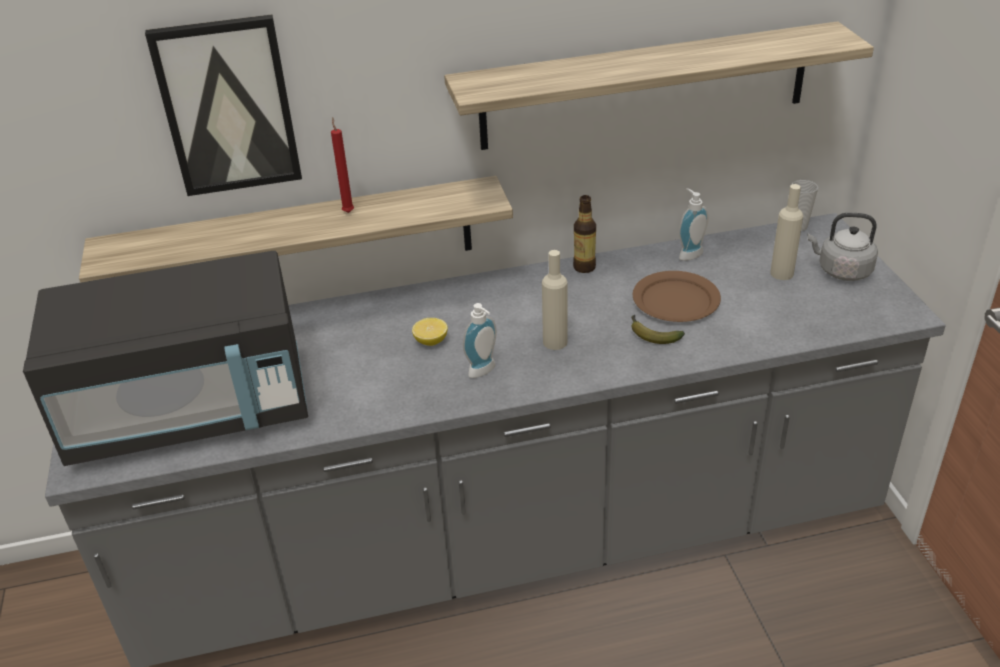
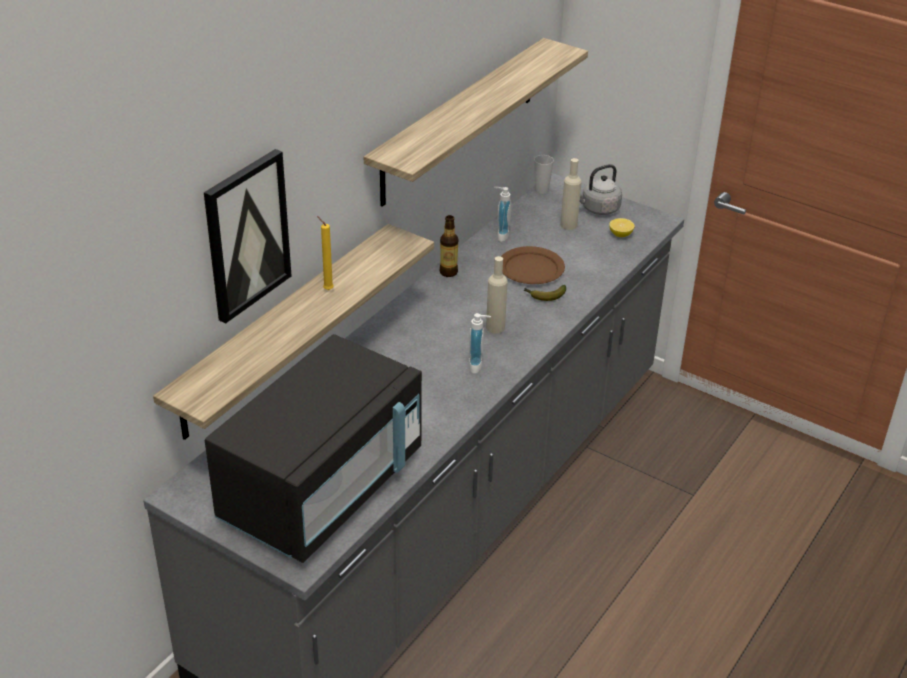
camera: 45 degrees left, 0 degrees up
(348, 211) = (327, 289): red candle -> yellow candle
(431, 341) = (418, 365): lemon -> lemon (620, 235)

